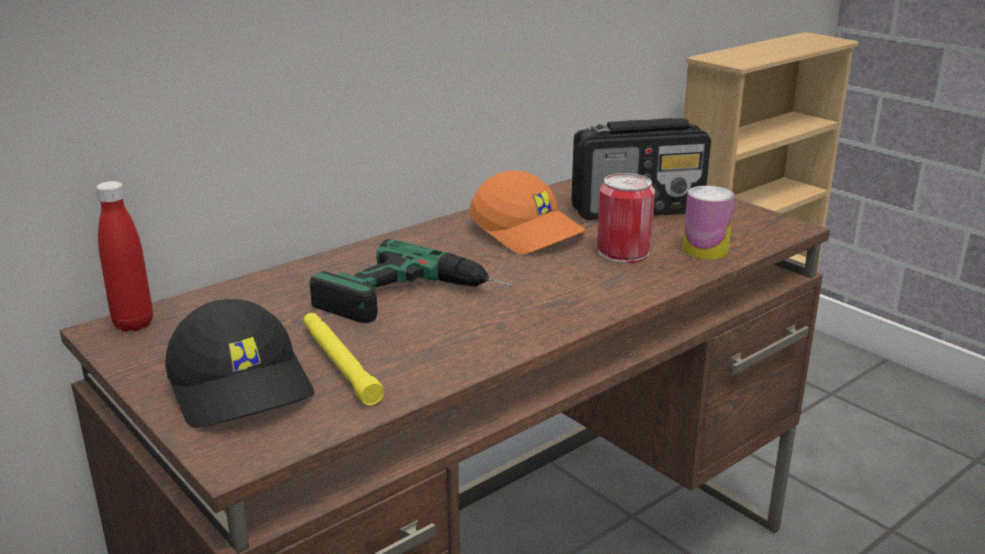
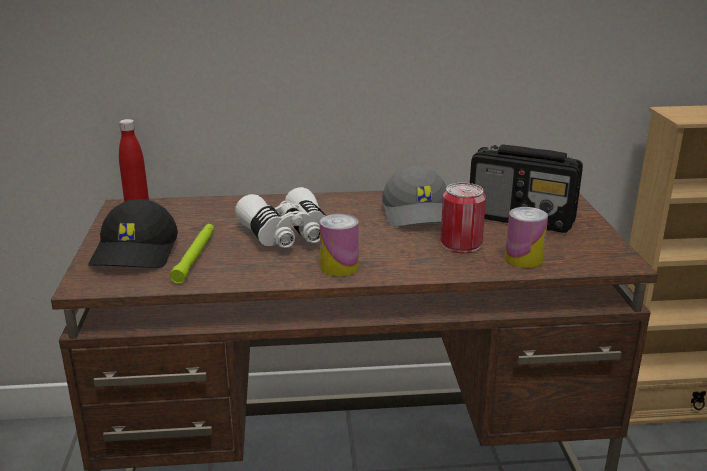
camera: 35 degrees right, 0 degrees up
(338, 363) = (196, 256): yellow flashlight -> green flashlight
(416, 299) = (287, 235): power drill -> white binoculars
(528, 231) = (420, 214): orange cap -> grey cap
(540, 317) = (339, 267): none -> can

